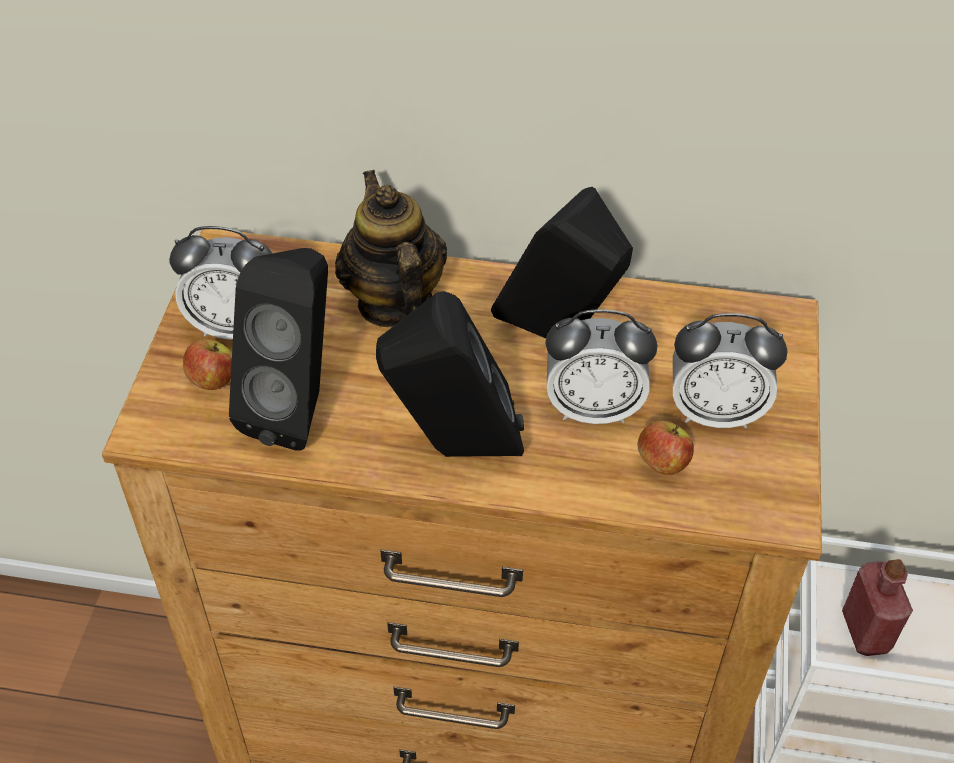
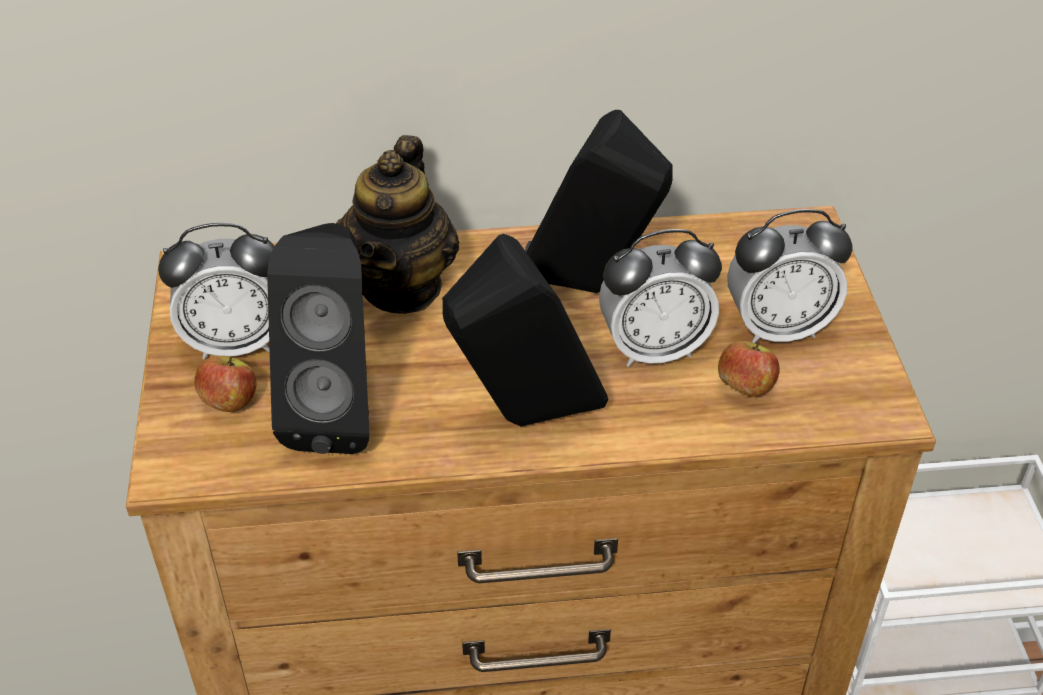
camera: 15 degrees left, 5 degrees down
(393, 302) = (402, 286): teapot -> teapot turned 135 degrees counterclockwise
(866, 631) = (918, 556): red bottle -> none

